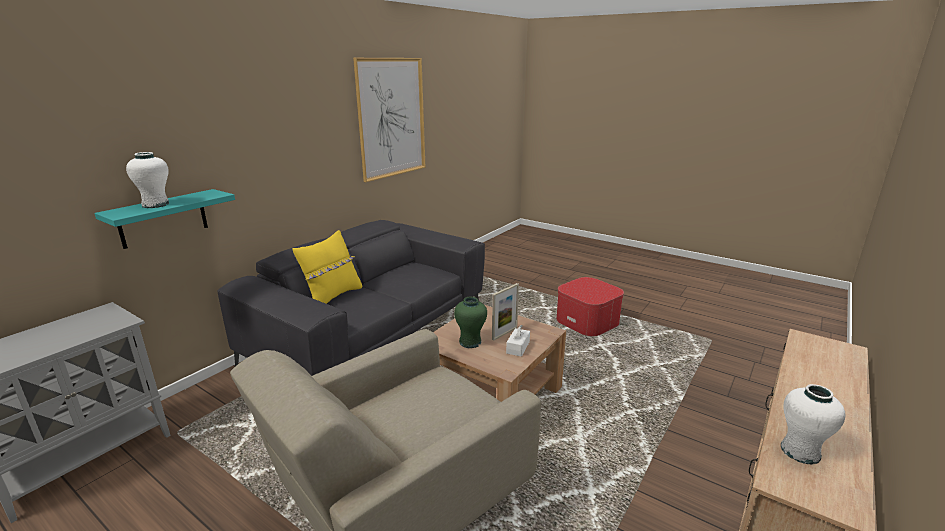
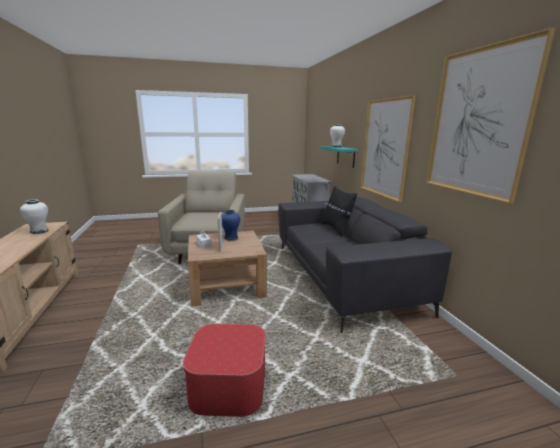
camera: 130 degrees right, 5 degrees down
(287, 167) = (385, 148): none -> picture
(333, 297) = (336, 228): yellow pillow -> black pillow
(470, 342) = (231, 238): green vase -> blue vase

